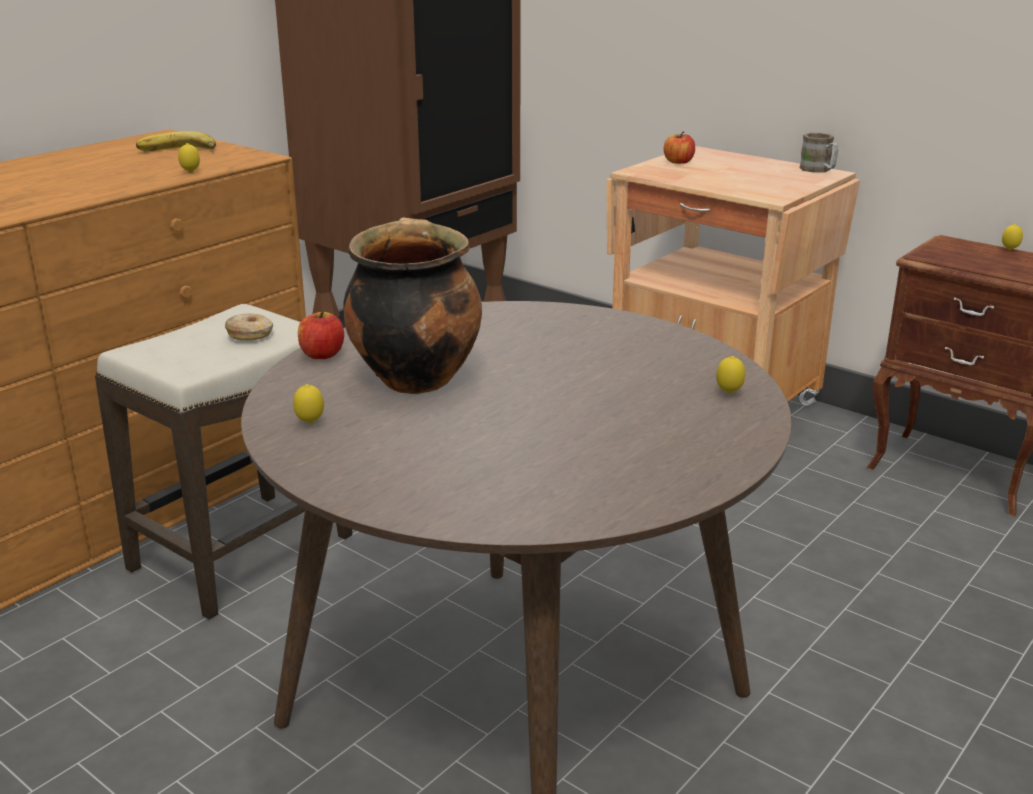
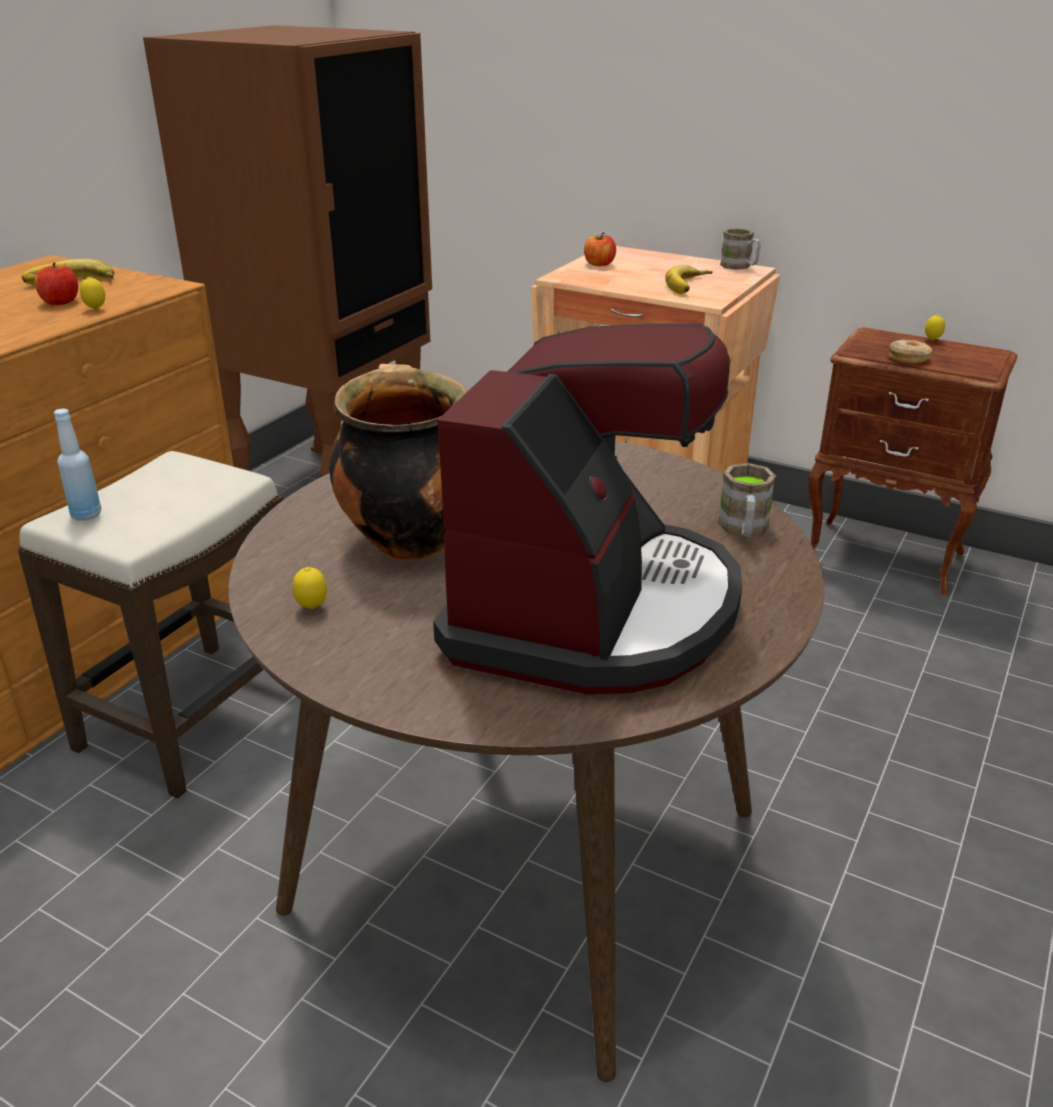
camera: 10 degrees left, 5 degrees up
(155, 349) = (86, 515): none -> blue bottle
(250, 334) = (190, 488): donut -> donut (908, 358)
(322, 354) = (297, 518): apple -> apple (60, 302)
(559, 445) = (593, 610): none -> coffee machine
(729, 393) = (744, 530): lemon -> brown mug
(761, 184) = (690, 286): none -> banana

